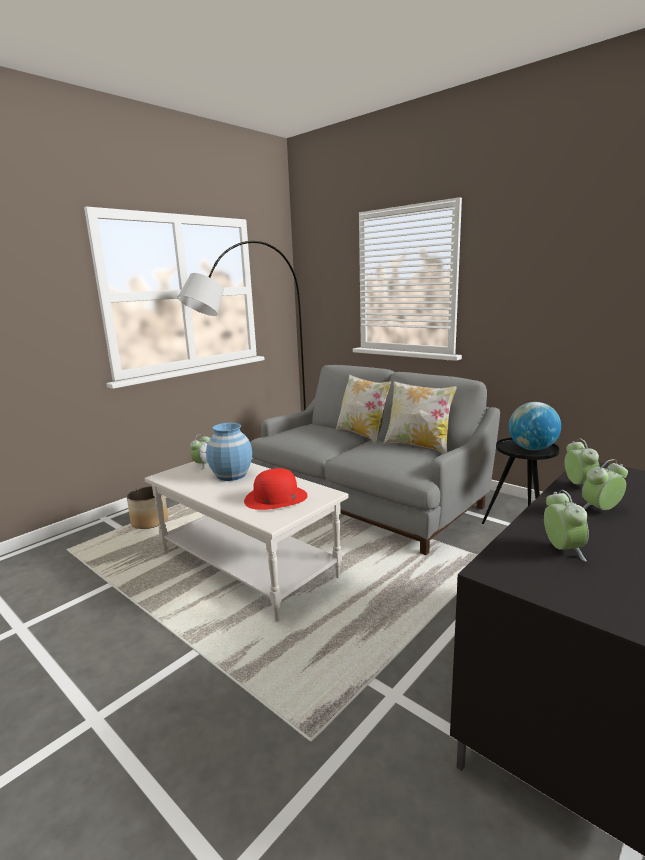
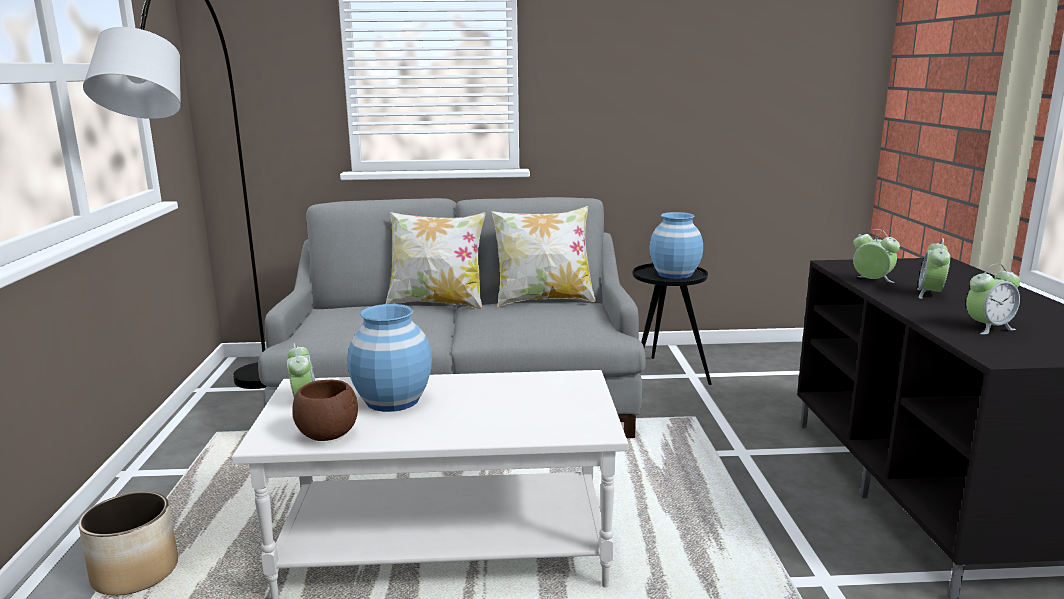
camera: 45 degrees left, 0 degrees up
(182, 481) = (327, 434): none -> brown bowl
(275, 498) = (531, 404): red hat -> none
(532, 449) = (675, 274): globe -> blue vase
(562, 550) = (988, 328): alarm clock -> alarm clock turned 120 degrees clockwise

